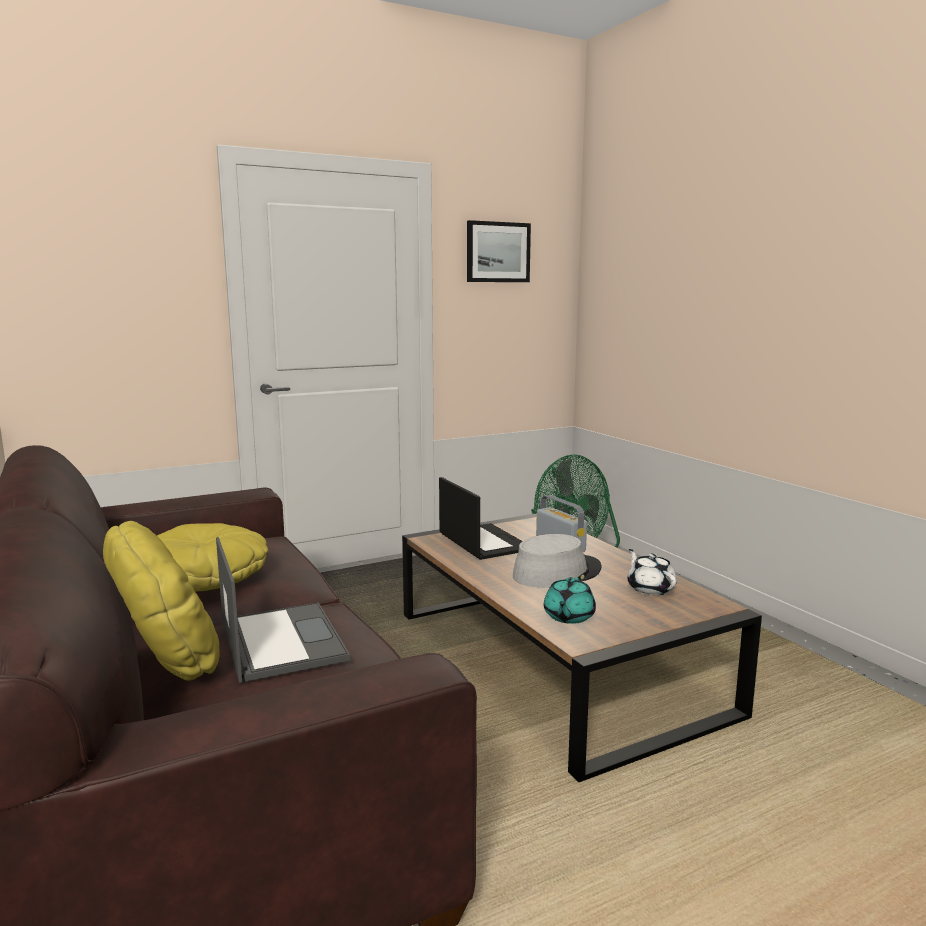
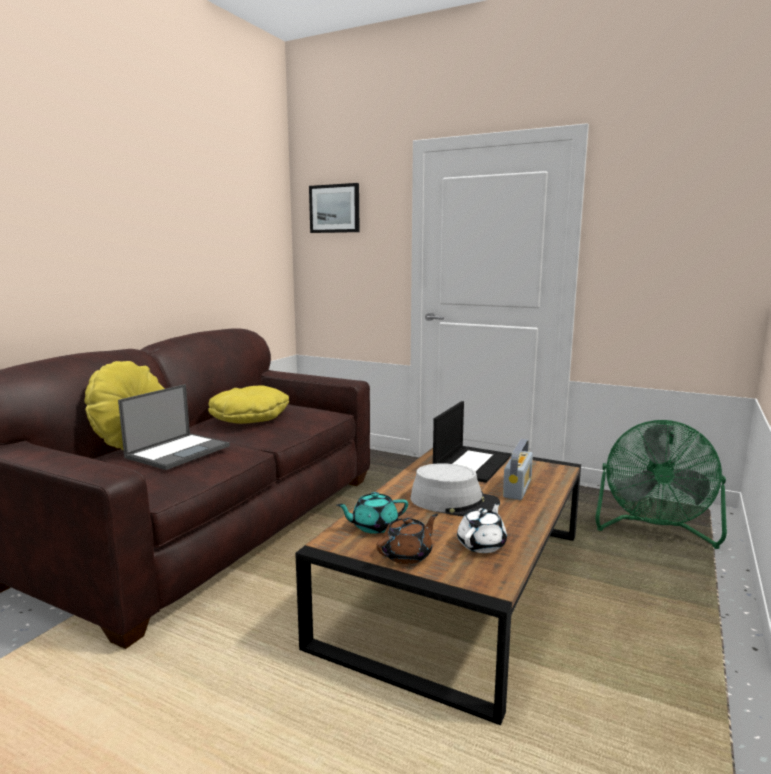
camera: 55 degrees right, 0 degrees up
(497, 252) = (660, 202): picture -> picture (335, 208)
(641, 619) = (407, 555): none -> brown teapot

